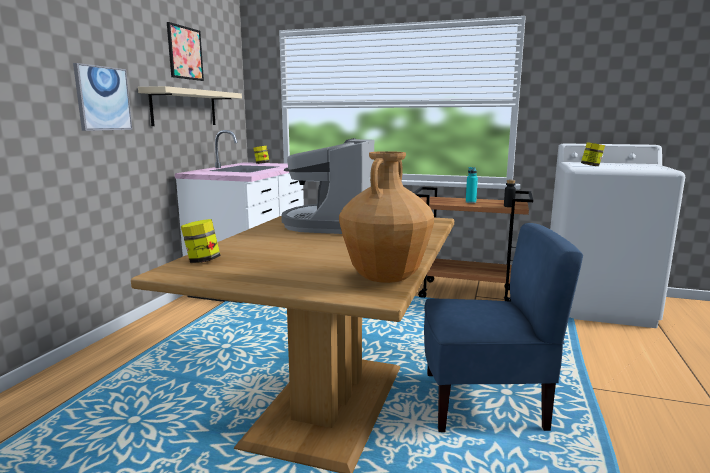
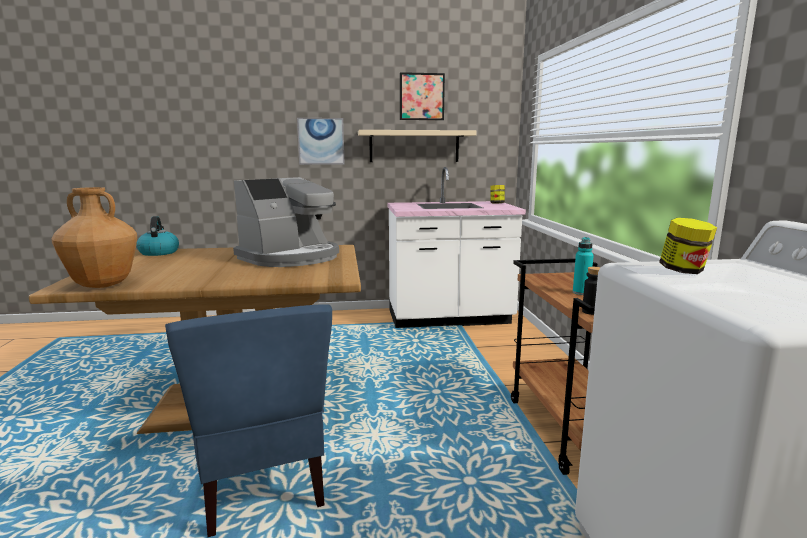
camera: 65 degrees right, 0 degrees up
(202, 261) = (159, 252): jar -> kettle
(332, 224) = (291, 257): coffee machine -> coffee machine turned 150 degrees clockwise

